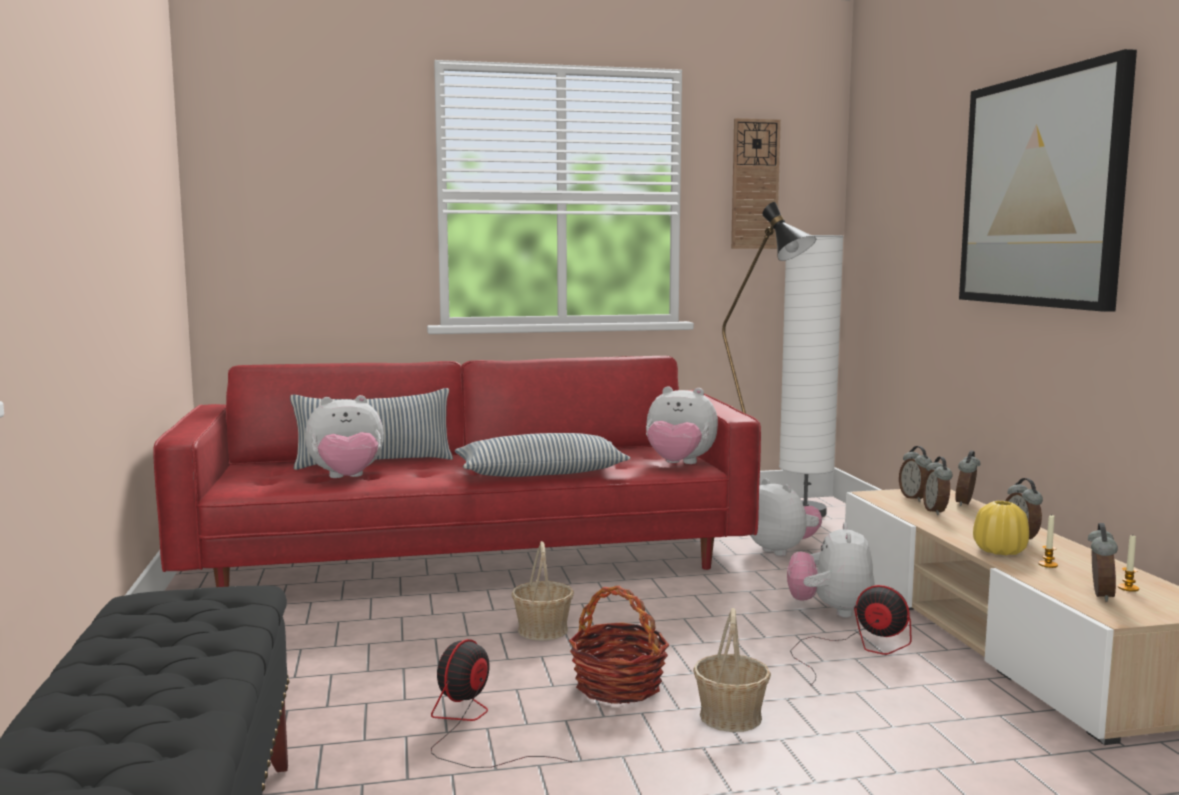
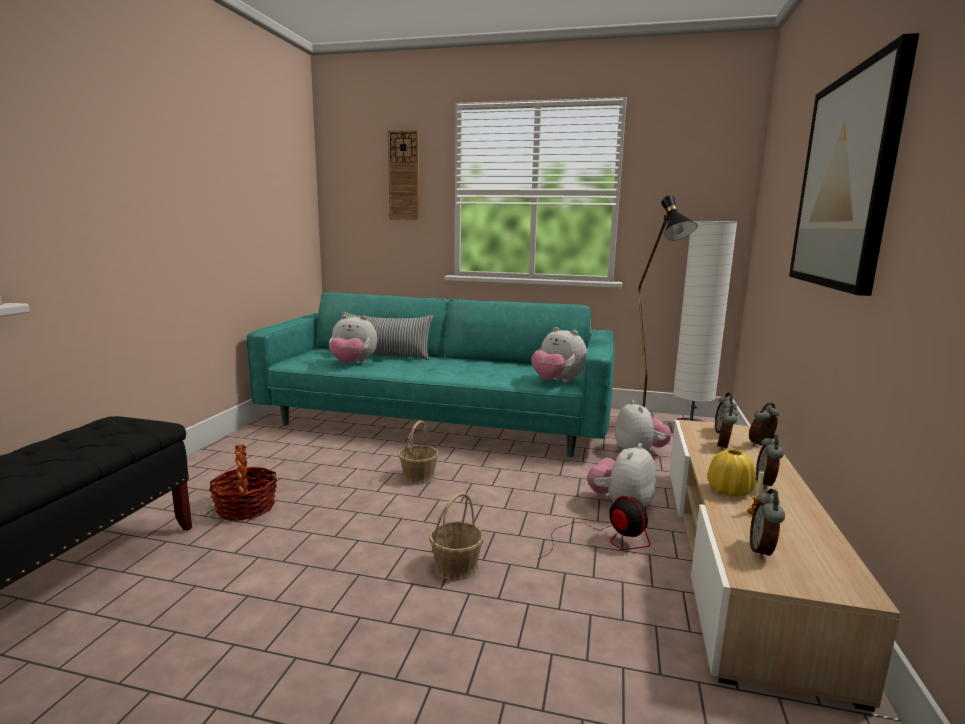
camera: 25 degrees right, 5 degrees up
(469, 556) = (437, 420): red sofa -> turquoise sofa
(471, 726) = (305, 529): fan -> none
(541, 473) = (460, 376): pillow -> none
(618, 685) = (415, 525): basket -> basket (246, 507)
(755, 184) = (680, 182): wall clock -> wall clock (404, 176)
(1098, 595) = (762, 551): alarm clock -> alarm clock turned 150 degrees clockwise
(1128, 588) = (803, 551): candle -> none

